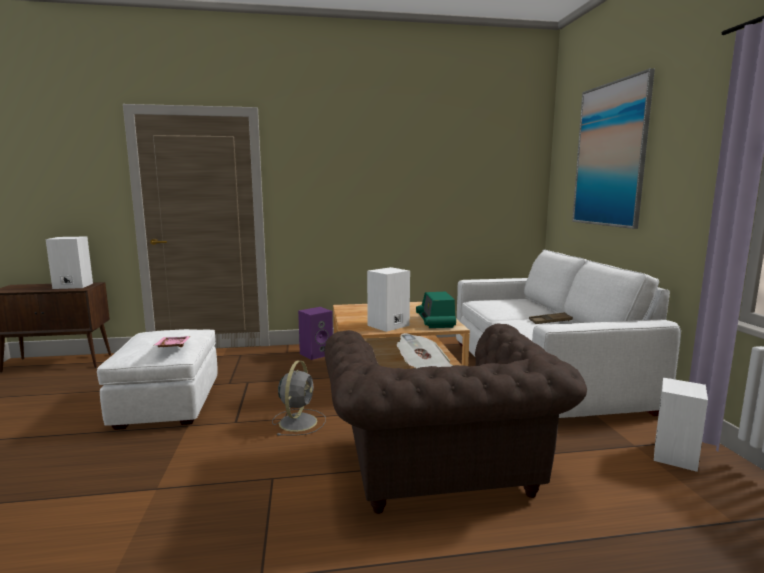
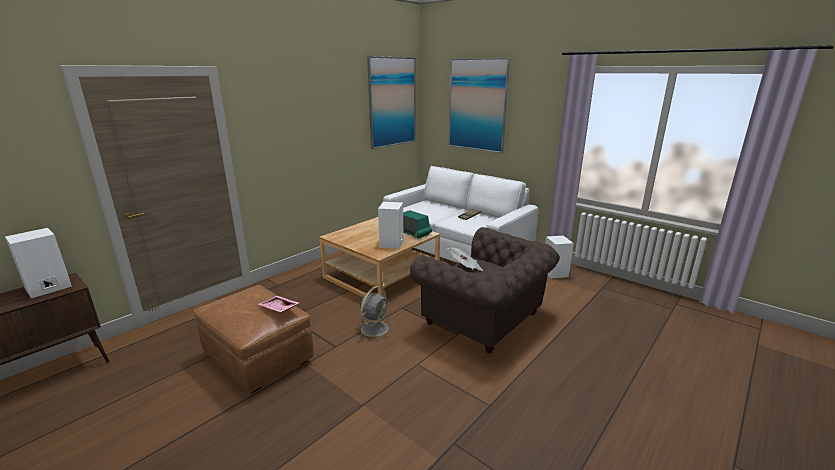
camera: 40 degrees left, 10 degrees up
(168, 404) = (259, 358): white ottoman -> brown ottoman
(298, 421) = (375, 328): grey fan -> grey fan turned 60 degrees clockwise
(316, 353) = (303, 278): purple speaker -> none
(497, 159) = (392, 102): none -> picture

